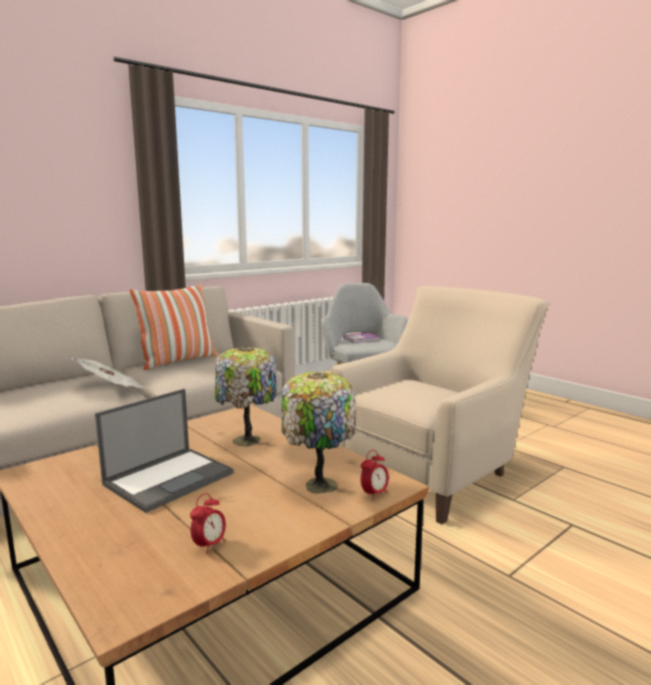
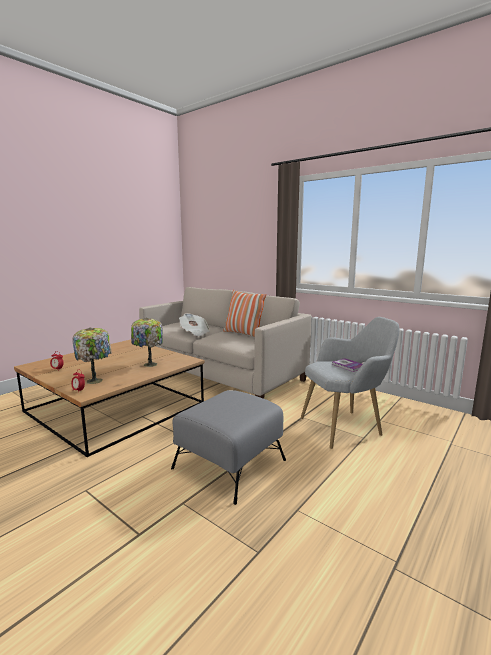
camera: 80 degrees right, 0 degrees up
(170, 478) = (114, 358): laptop -> none
(435, 470) = (228, 464): beige armchair -> grey ottoman

